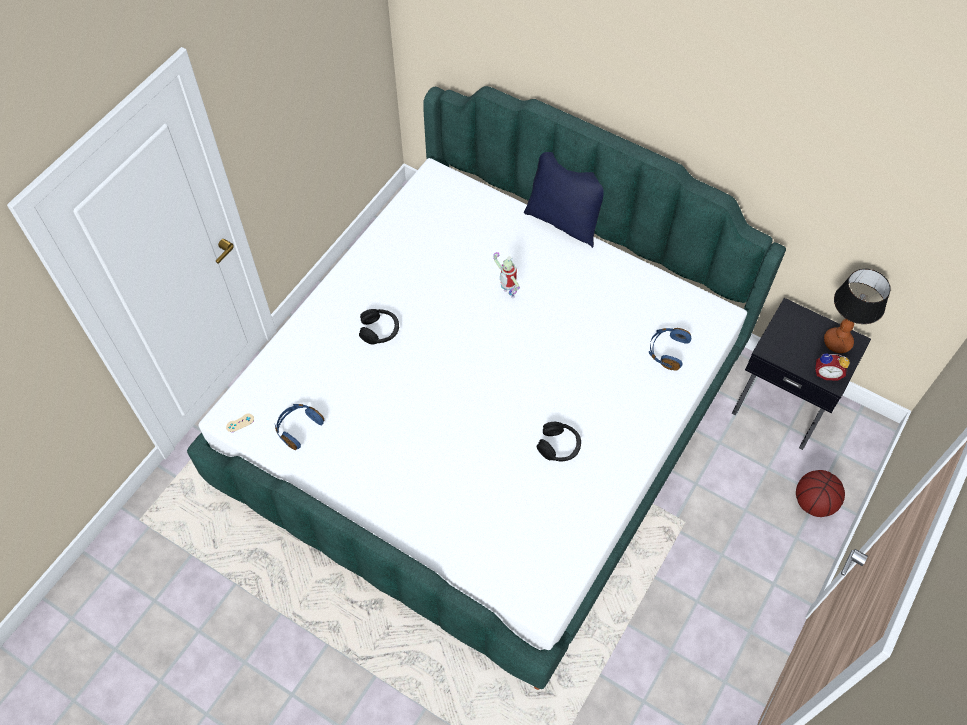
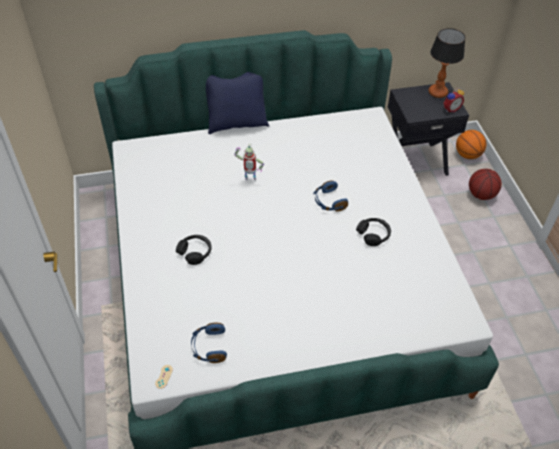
camera: 45 degrees left, 10 degrees down
(667, 351) = (368, 149): blue headphones -> blue headphones (328, 202)
(858, 444) = (467, 155): none -> basketball

